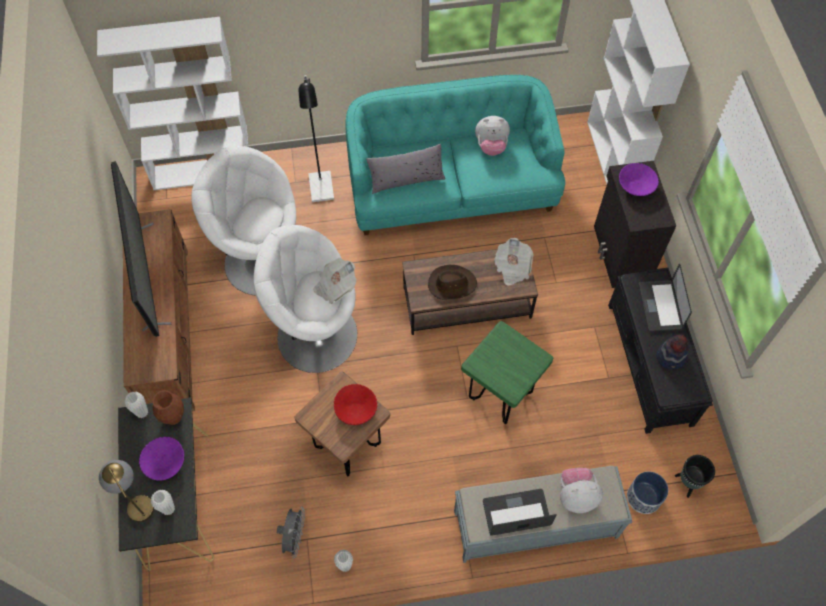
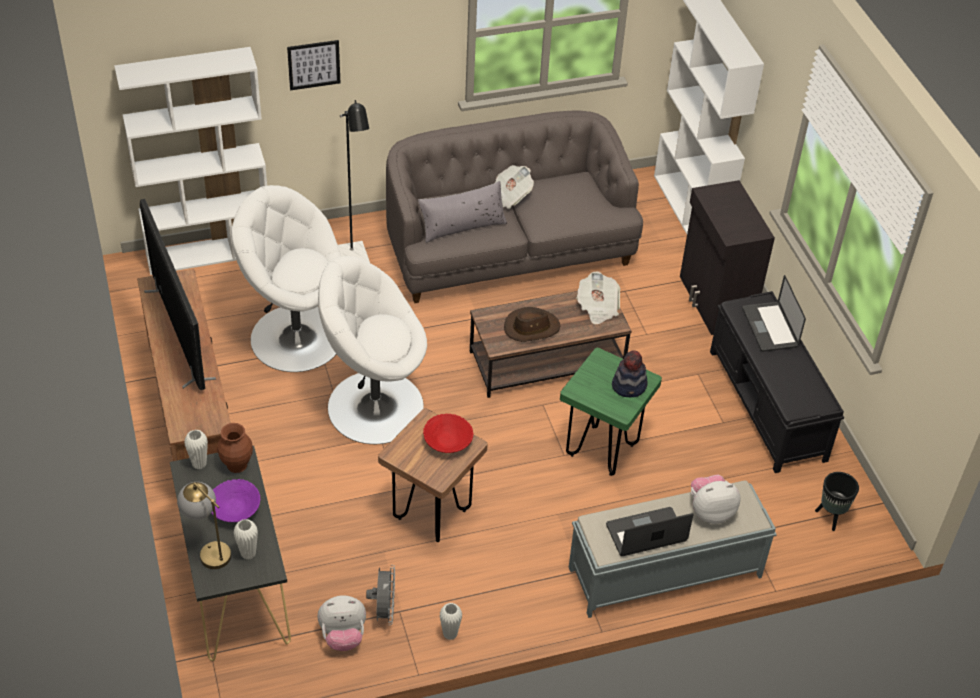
camera: 10 degrees left, 15 degrees down
(281, 31) = (314, 64): none -> picture
(335, 286) = (403, 325): newspaper -> newspaper (509, 196)
(451, 188) = (508, 250): turquoise sofa -> grey sofa
(491, 146) = (553, 189): plush toy -> plush toy (343, 636)
(636, 186) = (724, 204): purple bowl -> none
(644, 497) = (784, 535): planter -> none
(671, 356) = (791, 373): hat -> hat (629, 386)

